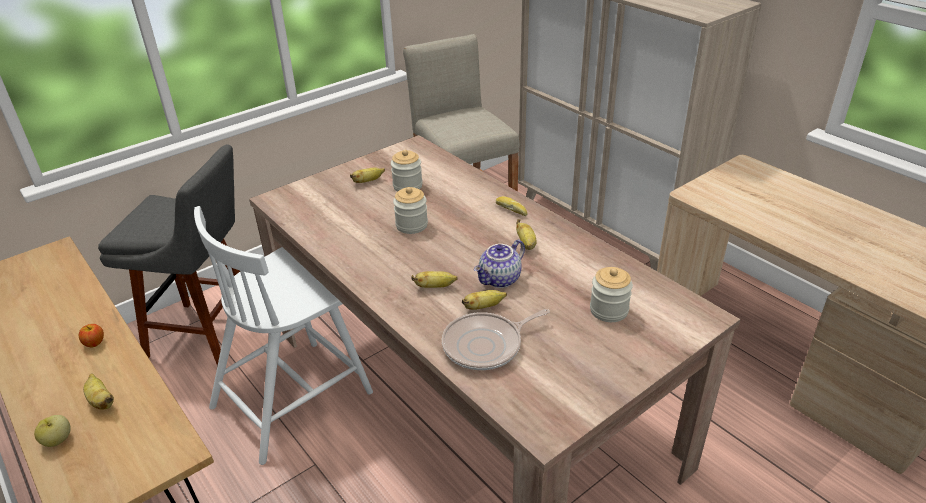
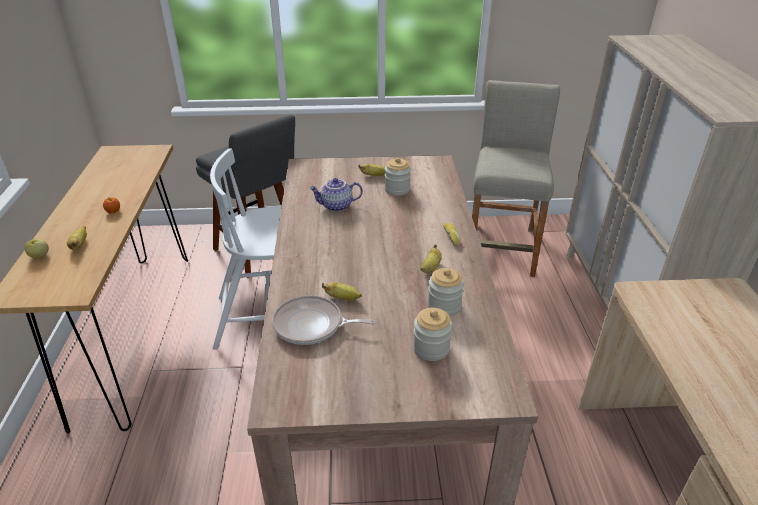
camera: 35 degrees right, 0 degrees up
(411, 225) = (366, 218): jar -> jar (444, 306)
(435, 287) = (329, 268): banana -> none
(500, 280) = (378, 285): teapot -> teapot (336, 206)

